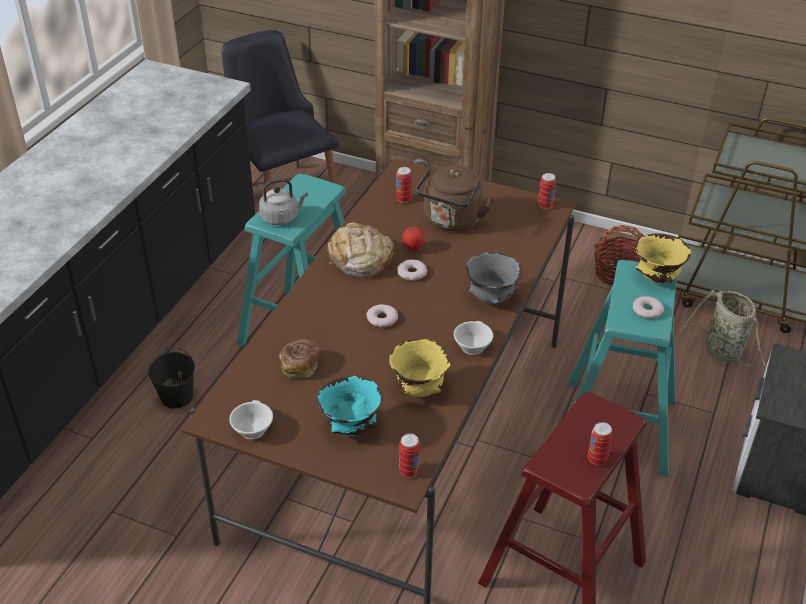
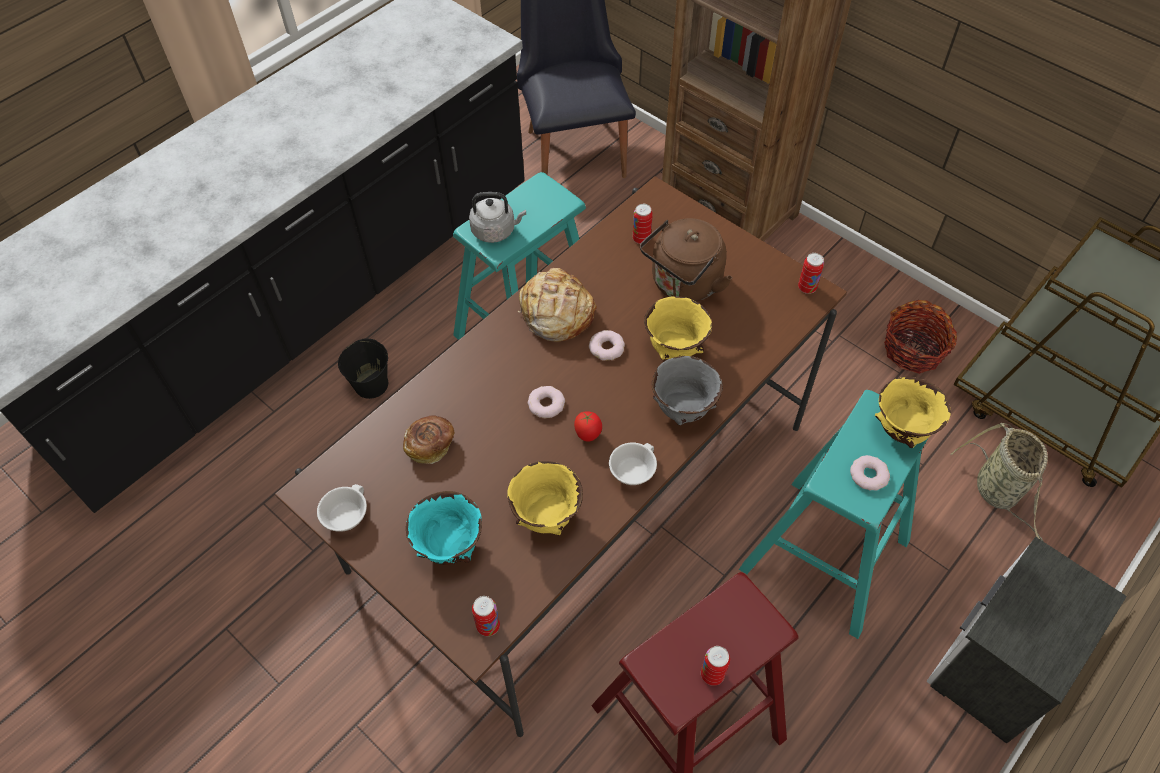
camera: 20 degrees right, 15 degrees up
(413, 248) = (623, 313): tomato -> tomato (588, 435)
(466, 263) = (675, 349): none -> yellow bowl

